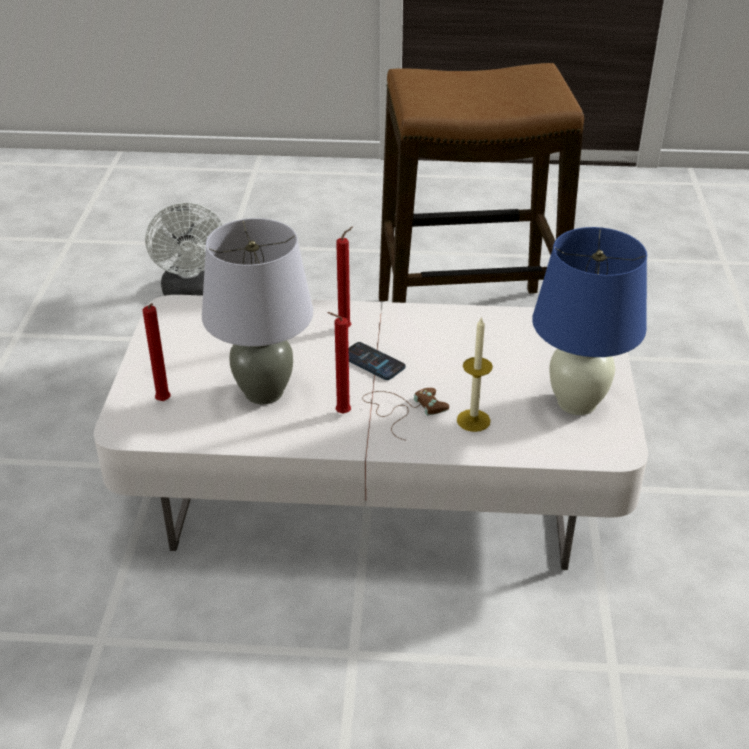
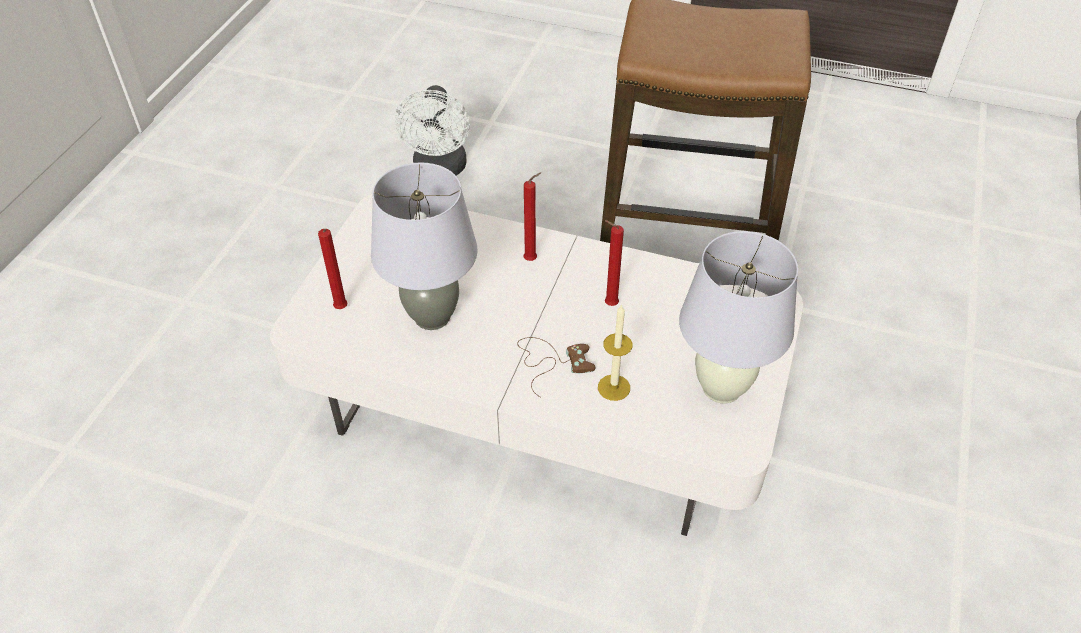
camera: 15 degrees right, 10 degrees up
(340, 413) = (493, 354): red candle -> red candle (609, 304)
(372, 362) = (543, 303): phone -> none
(576, 403) = (721, 388): blue table lamp -> white table lamp

